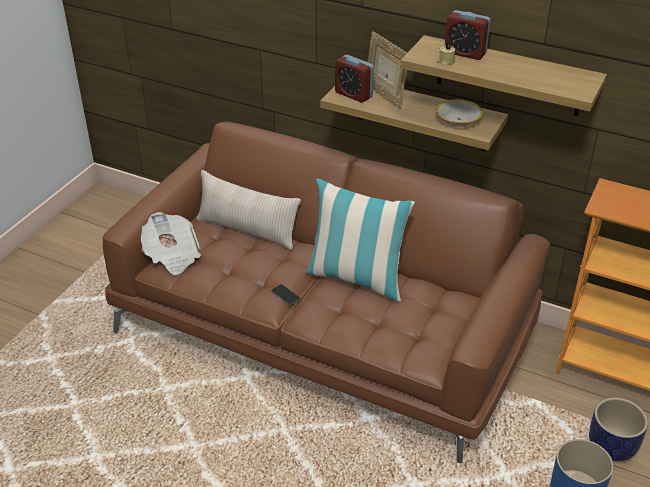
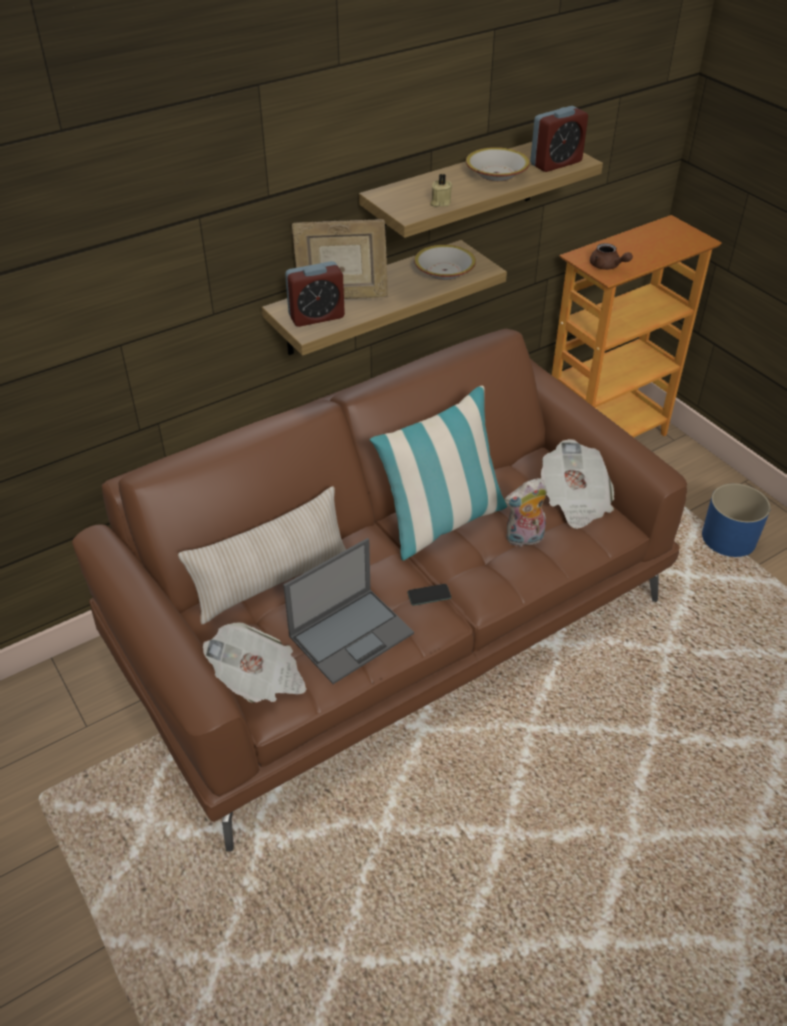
camera: 60 degrees left, 5 degrees up
(229, 276) = (352, 634): none -> laptop
(374, 320) = (524, 539): none -> plush toy
(436, 332) = (575, 500): none -> newspaper
(465, 53) = (431, 185): alarm clock -> alarm clock (556, 163)
(513, 69) = (496, 173): none -> bowl
(612, 203) = (607, 266): none -> brown teapot
(612, 447) = (689, 489): planter -> none

